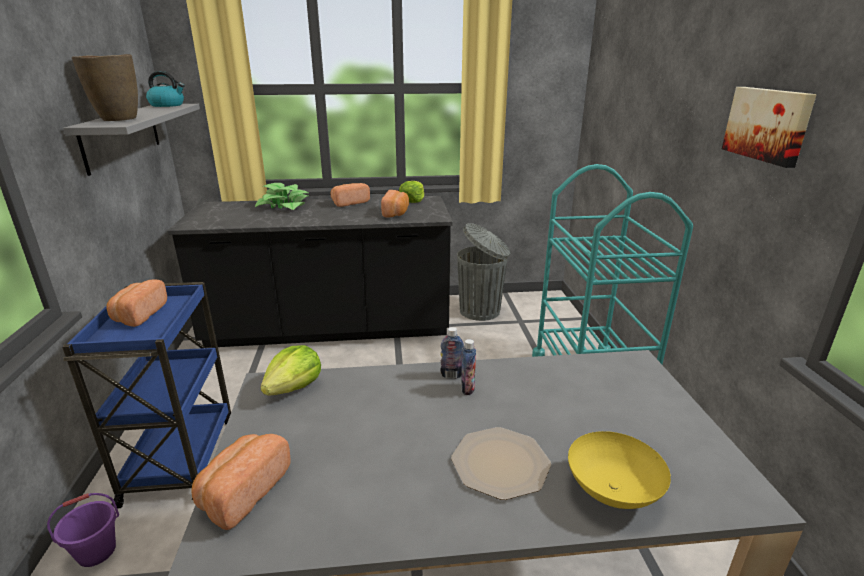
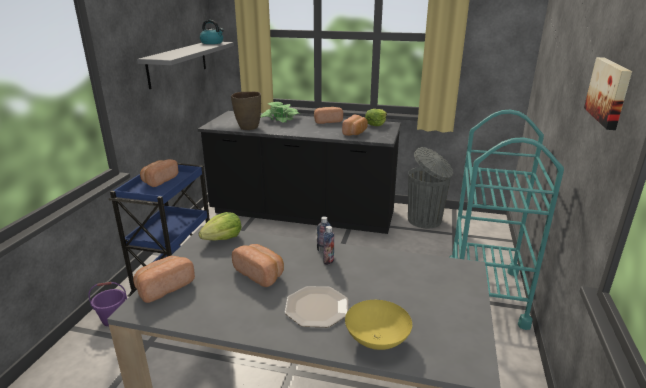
camera: 20 degrees right, 0 degrees up
(118, 119) = (171, 54): brown vase -> brown vase (248, 128)
(386, 430) = (260, 273): none -> bread

